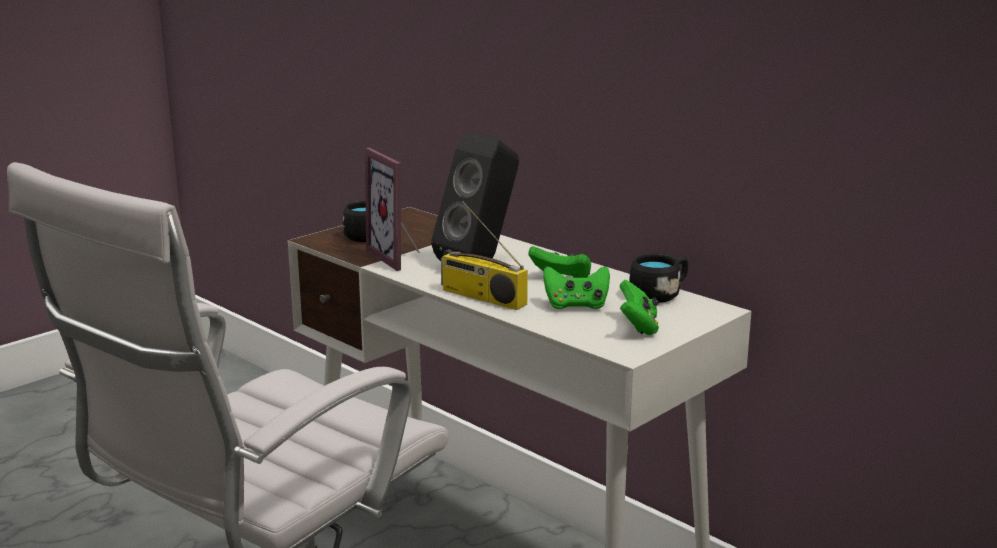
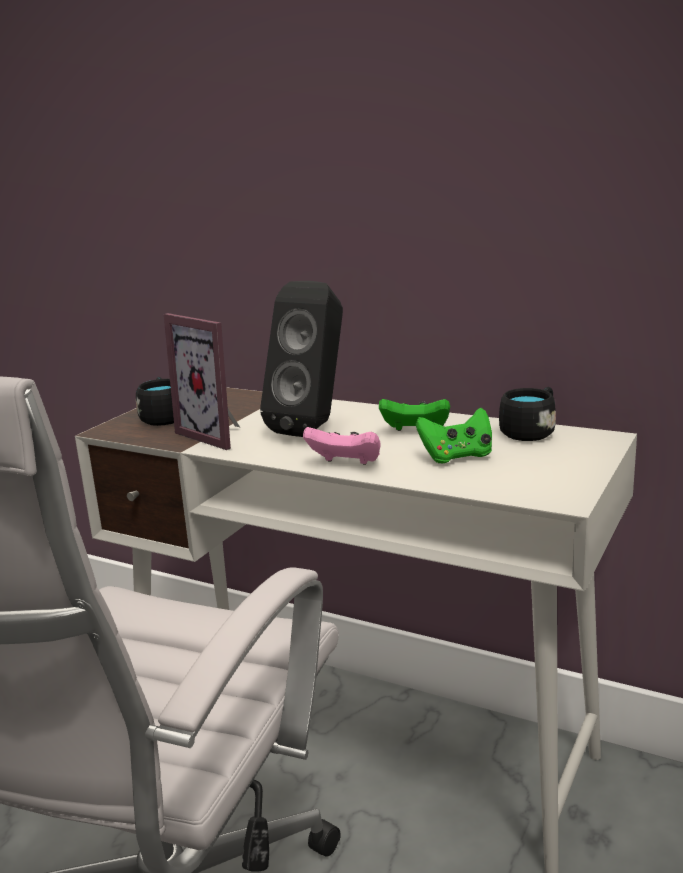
camera: 15 degrees left, 0 degrees up
(481, 297) = (346, 464): radio -> pink game controller
(638, 327) = (545, 469): green game controller -> none

